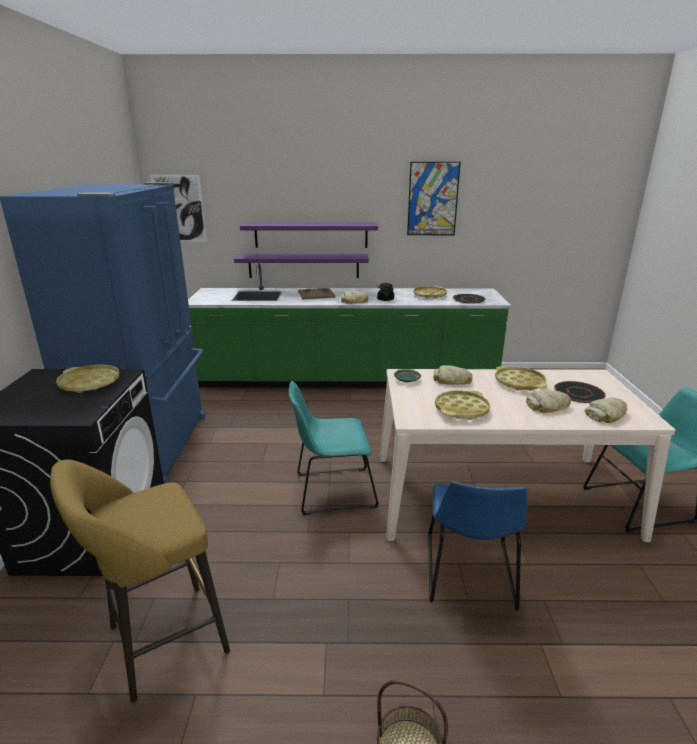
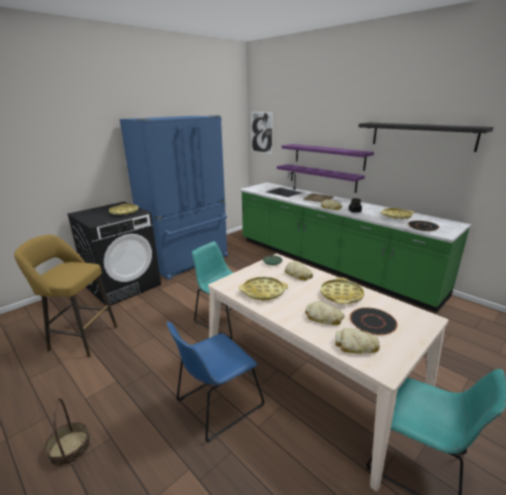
camera: 45 degrees right, 0 degrees up
(433, 199) = (421, 136): picture -> black shelf

